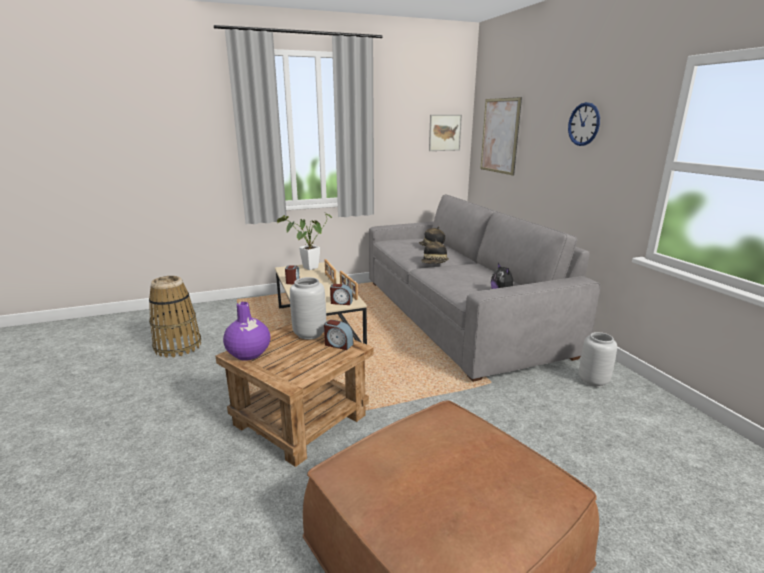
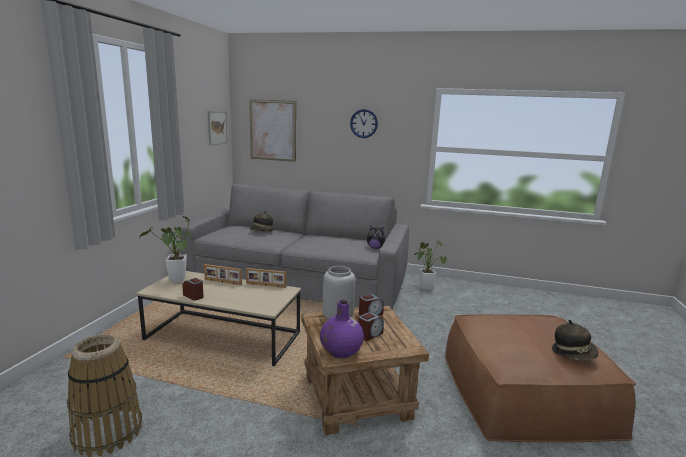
camera: 55 degrees left, 5 degrees down
(341, 302) = (281, 293): alarm clock -> alarm clock (370, 335)
(435, 264) = (292, 242): hat -> hat (573, 354)
(594, 381) = (425, 287): grey vase -> potted plant

